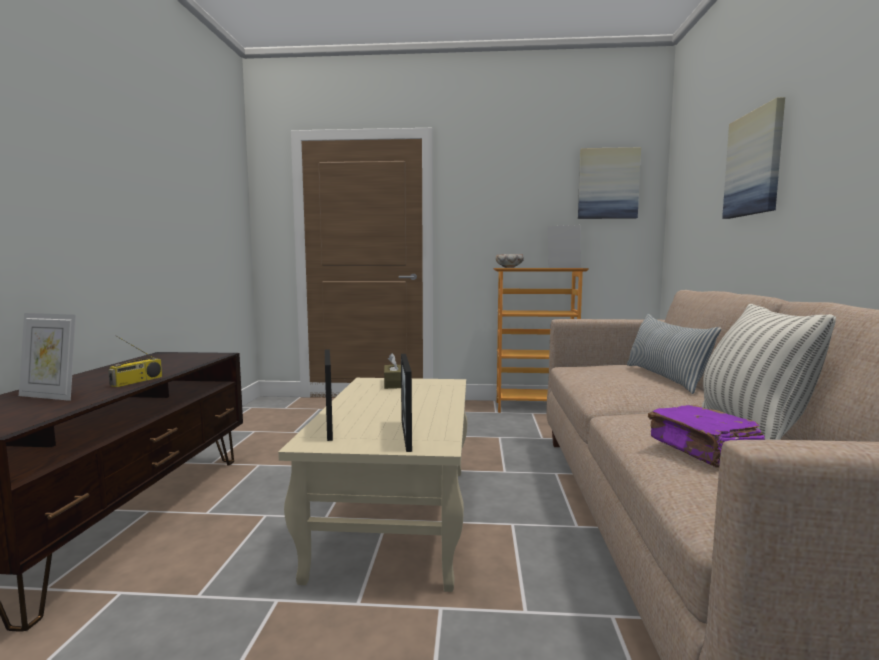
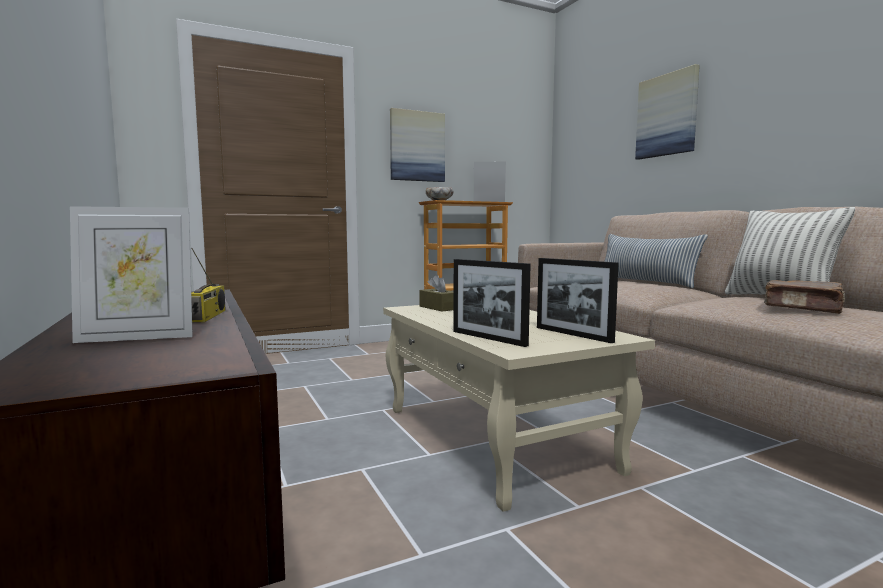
camera: 30 degrees left, 0 degrees up
(608, 184) = (511, 127): picture -> picture (417, 146)
(702, 450) = (803, 308): purple book -> brown book

